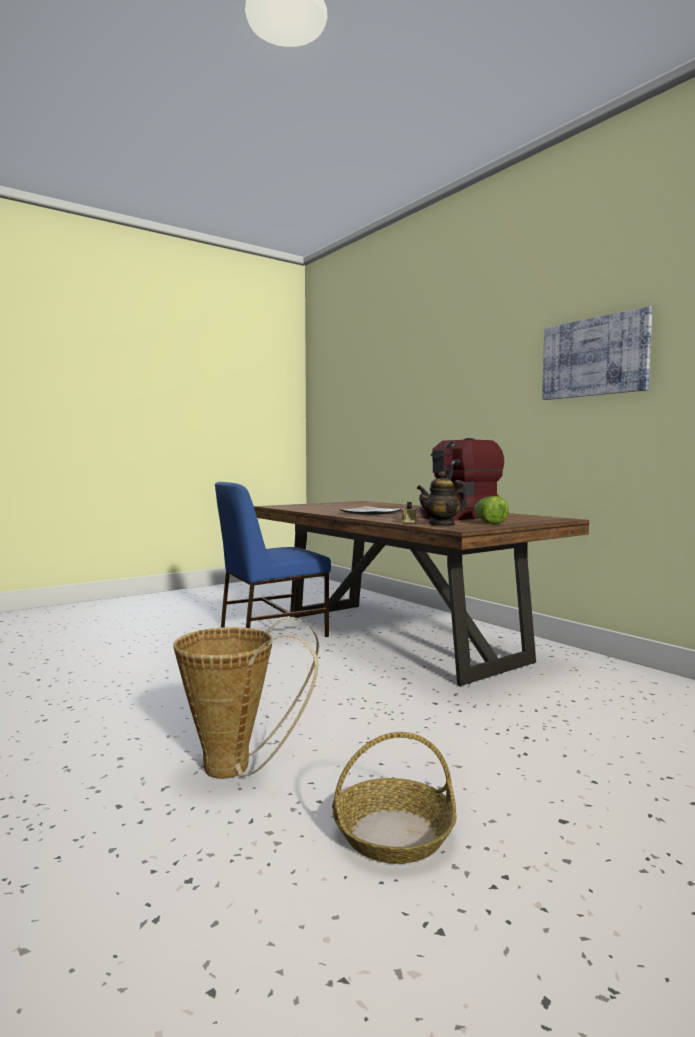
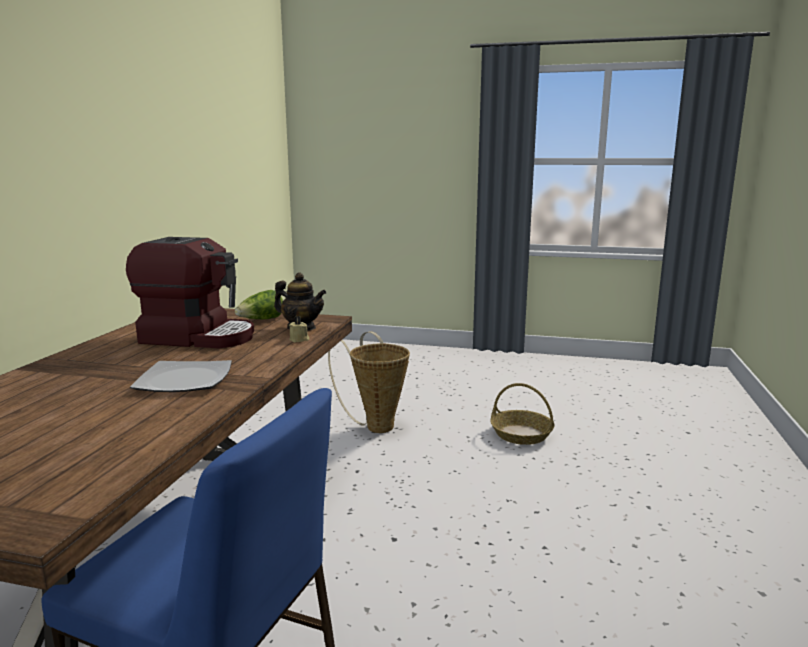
camera: 130 degrees left, 10 degrees up
(238, 768) = (556, 494): basket -> basket (376, 425)
(594, 357) = (93, 128): picture -> none

